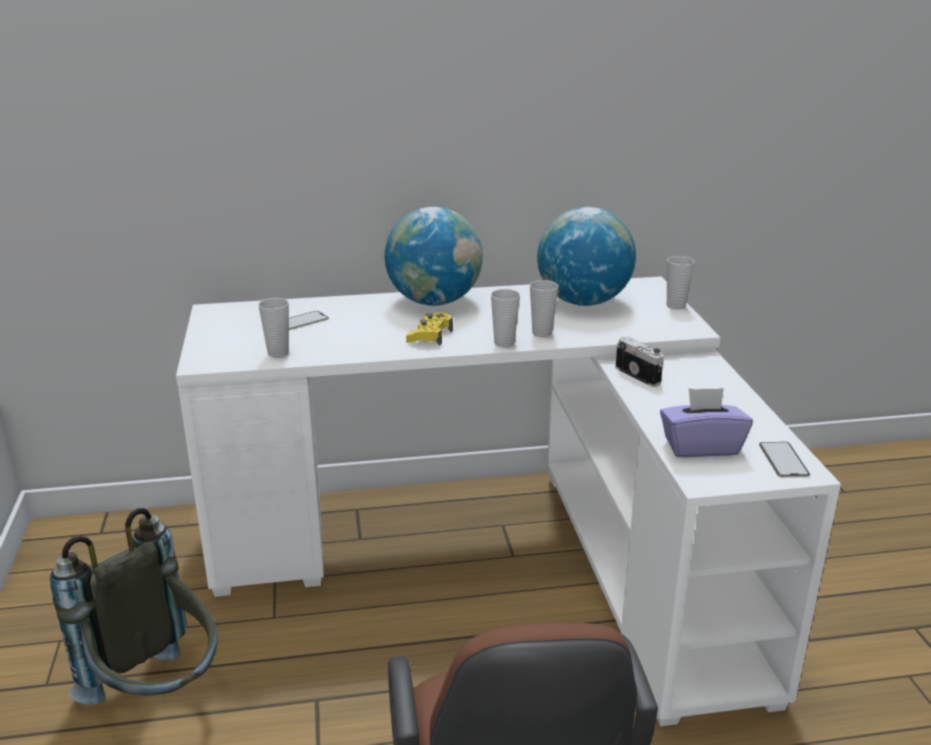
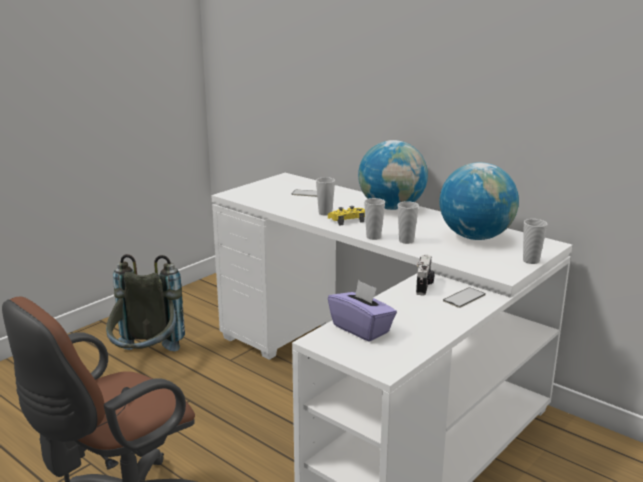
camera: 50 degrees right, 5 degrees down
(278, 353) = (266, 201): cup -> cup (325, 213)
(783, 460) = (389, 358): phone -> phone (464, 298)

